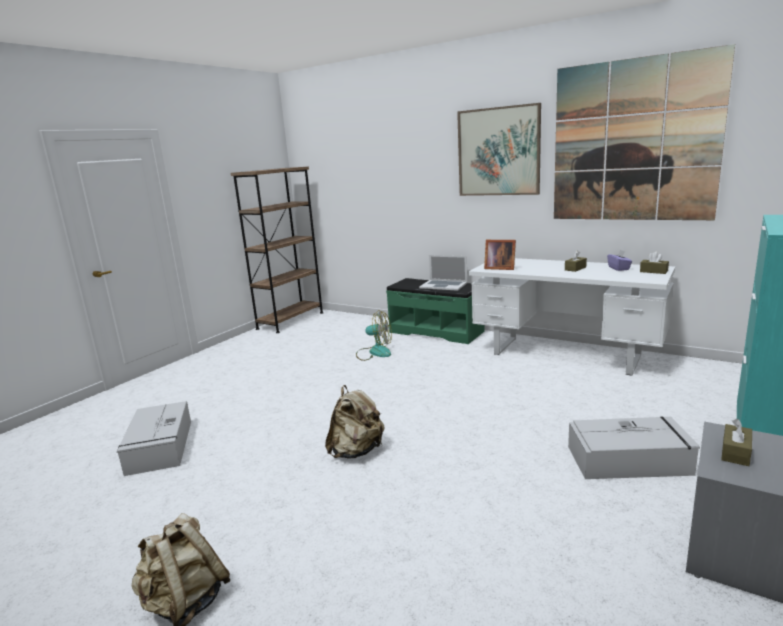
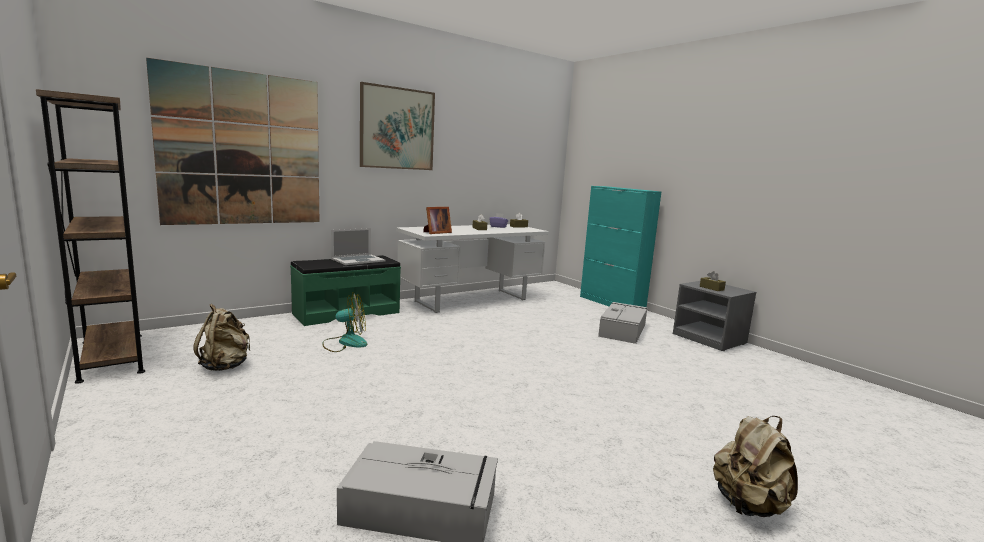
camera: 70 degrees left, 5 degrees down
(356, 451) = (550, 392): beige backpack -> beige backpack (225, 366)
(374, 352) = (345, 342): fan -> fan turned 45 degrees clockwise
(633, 141) = (491, 136): picture -> picture (242, 149)

